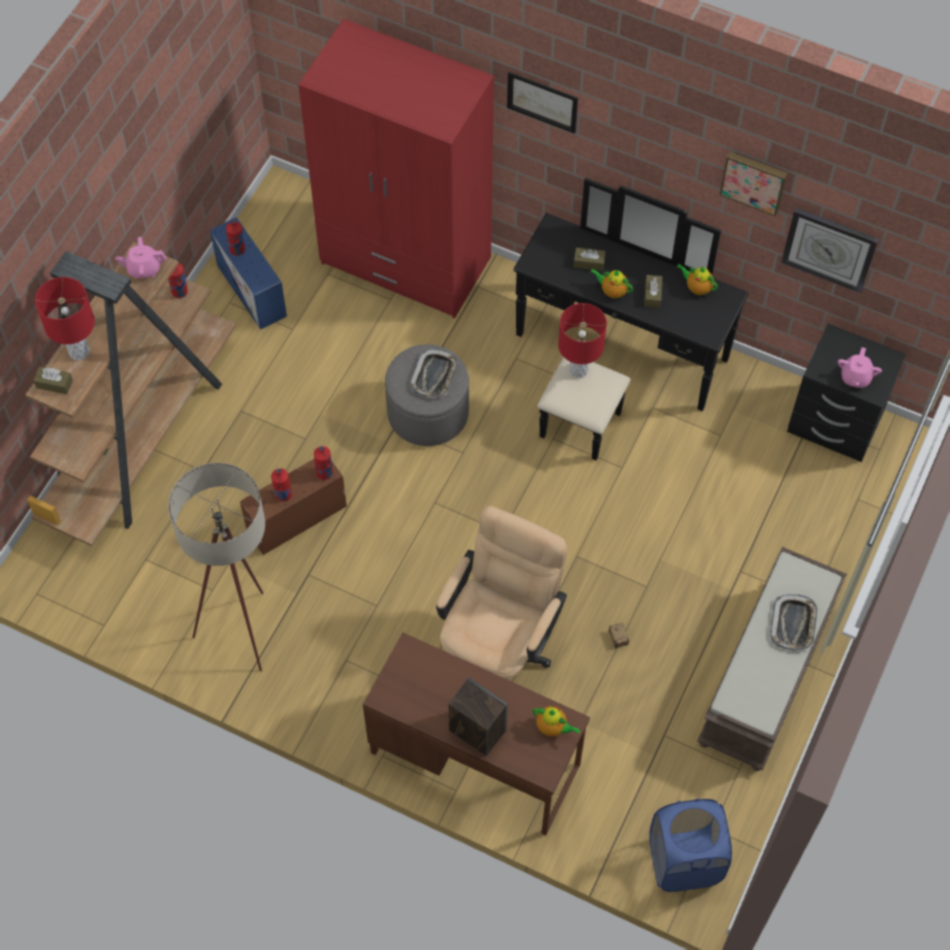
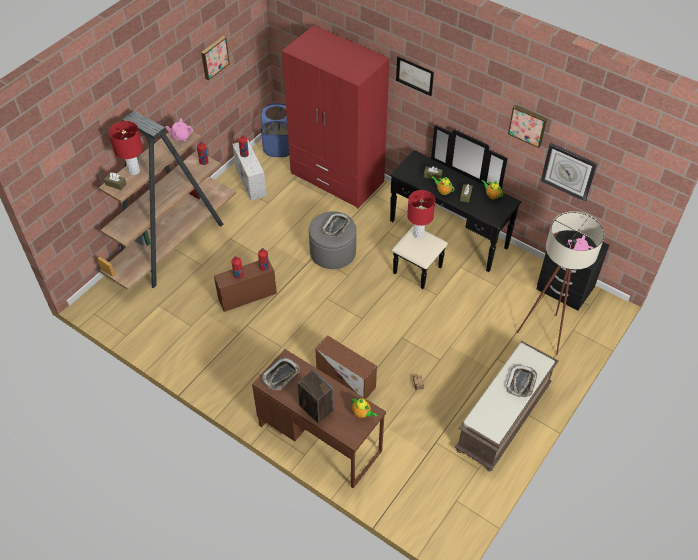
camera: 10 degrees right, 10 degrees down
(172, 104) = (214, 57): none -> picture
(244, 625) = (204, 346): beige floor lamp -> beige floor lamp (546, 330)
(252, 291) = (251, 182): blue storage box -> white storage box
(407, 682) = (281, 375): none -> tray
(498, 647) = (346, 379): beige office chair -> brown storage box
(684, 861) = (435, 517): blue laundry basket -> blue laundry basket (279, 148)

